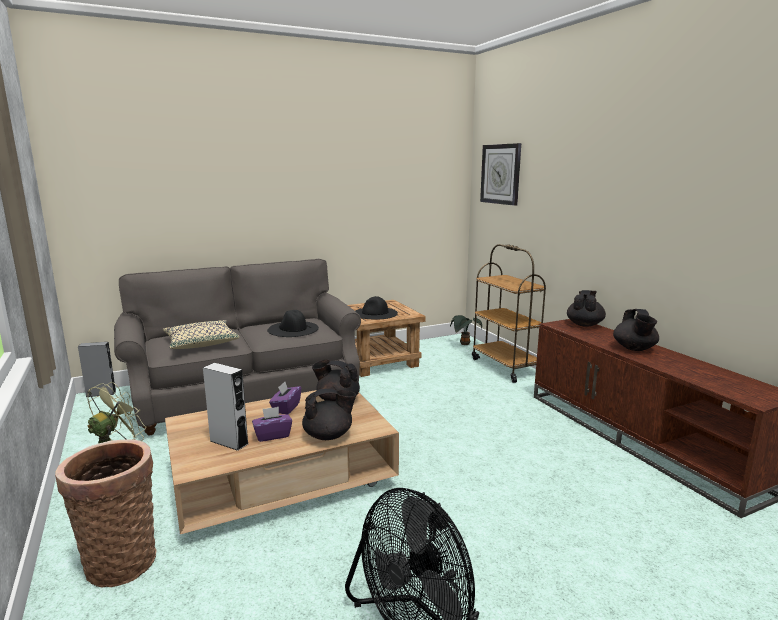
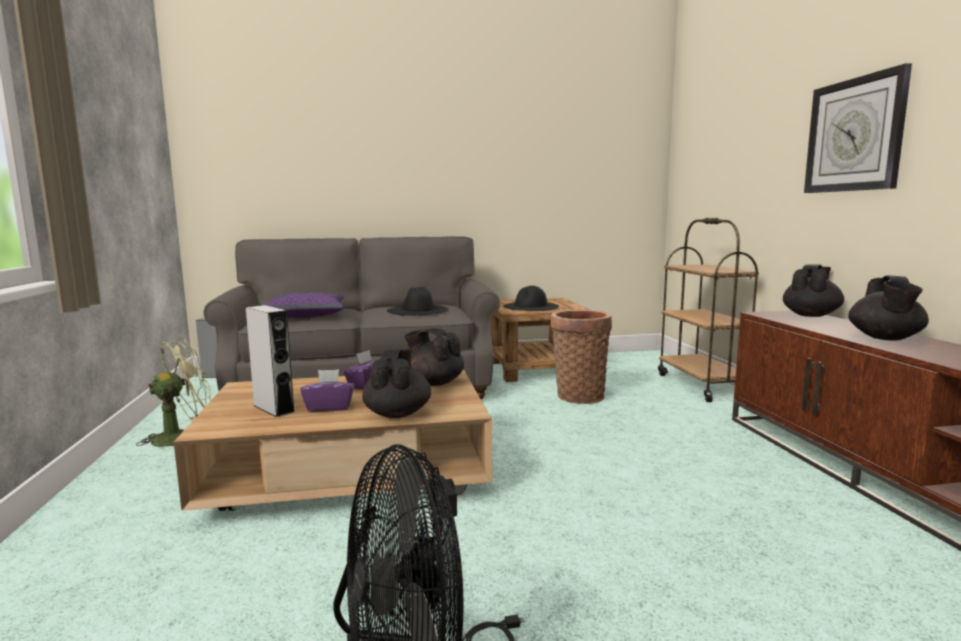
camera: 15 degrees right, 5 degrees down
(121, 560) = (110, 532): basket -> basket (578, 395)
(201, 343) = (306, 315): beige pillow -> purple pillow
(329, 435) = (397, 413): black teapot -> black teapot turned 90 degrees counterclockwise
(464, 344) = (654, 360): potted plant -> none
(501, 174) = (704, 135): wall clock -> wall clock (854, 135)

